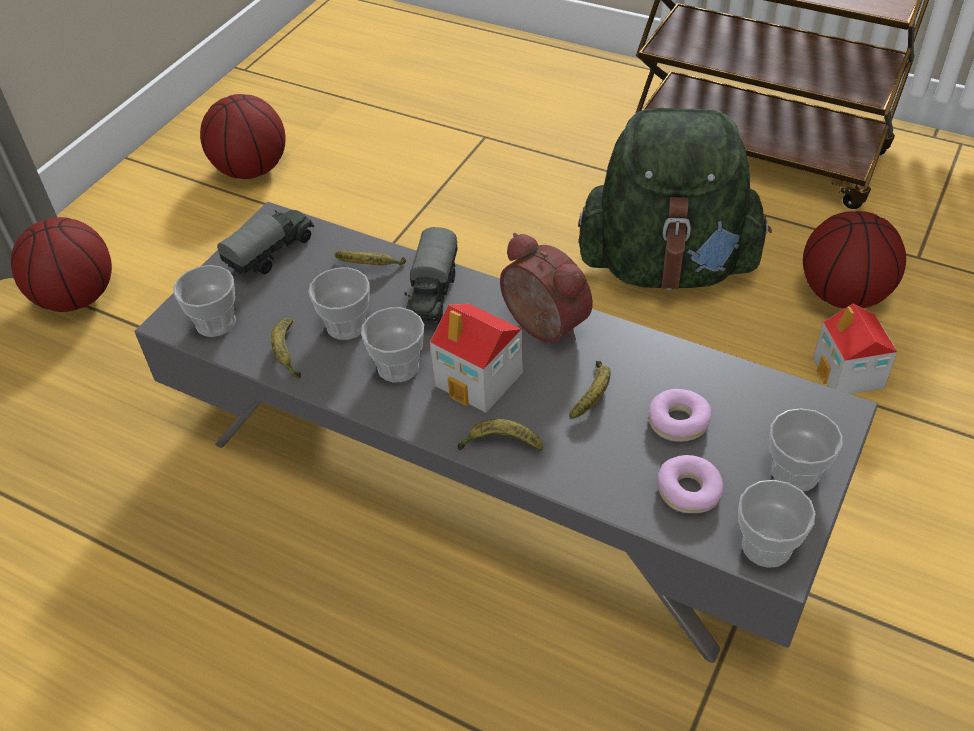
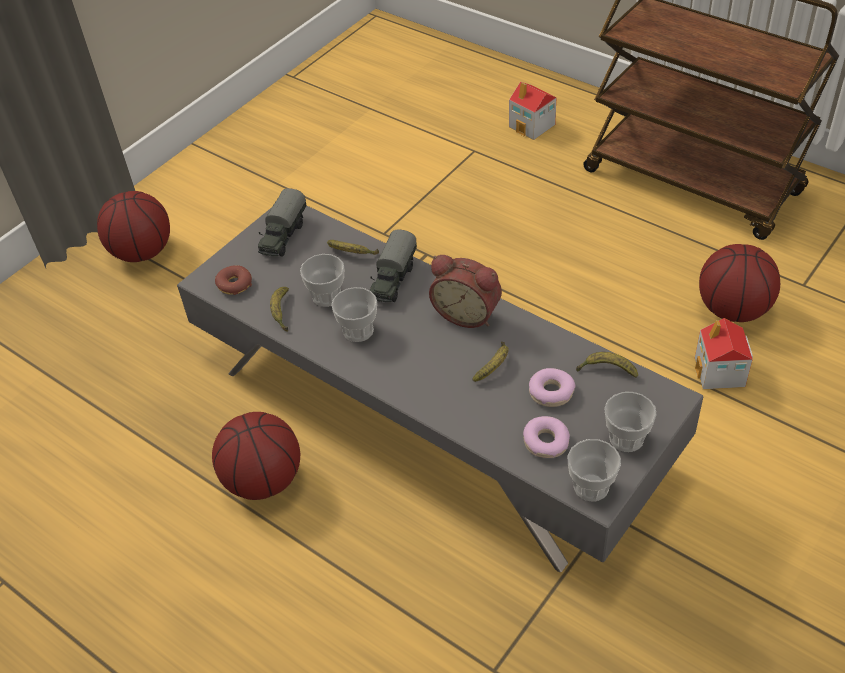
camera: 10 degrees right, 0 degrees up
(215, 323) = (234, 284): cup -> donut
(250, 170) = (285, 162): basketball -> basketball (262, 480)
(272, 253) = (283, 236): toy truck -> toy truck turned 150 degrees clockwise
(480, 379) = (415, 346): toy house -> toy house (532, 126)
(500, 444) = (419, 394): banana -> banana (606, 370)
(541, 328) = (468, 313): alarm clock -> alarm clock turned 150 degrees clockwise
(667, 266) = (597, 272): green backpack -> none

